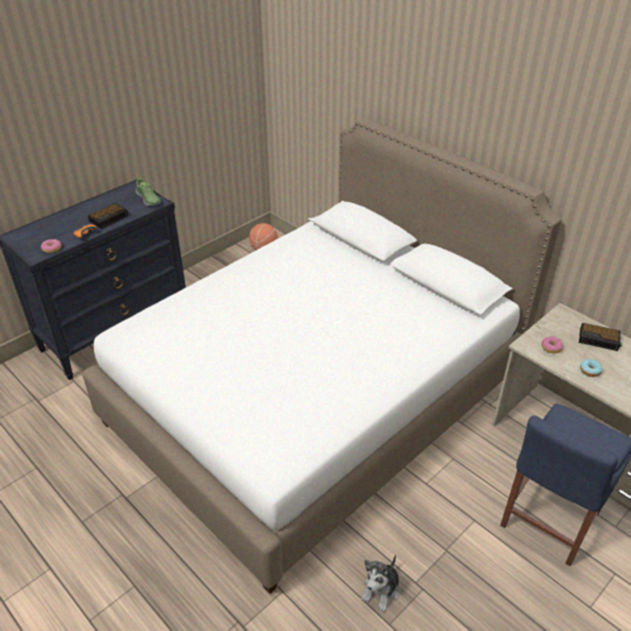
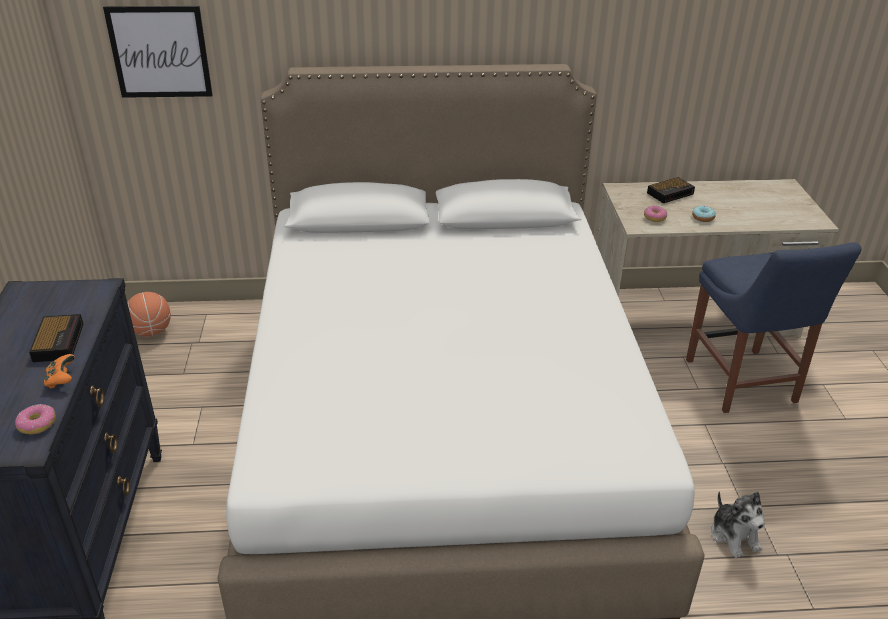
camera: 50 degrees left, 5 degrees down
(148, 199) = (77, 292): shoe -> none
(306, 80) = (160, 52): none -> picture

